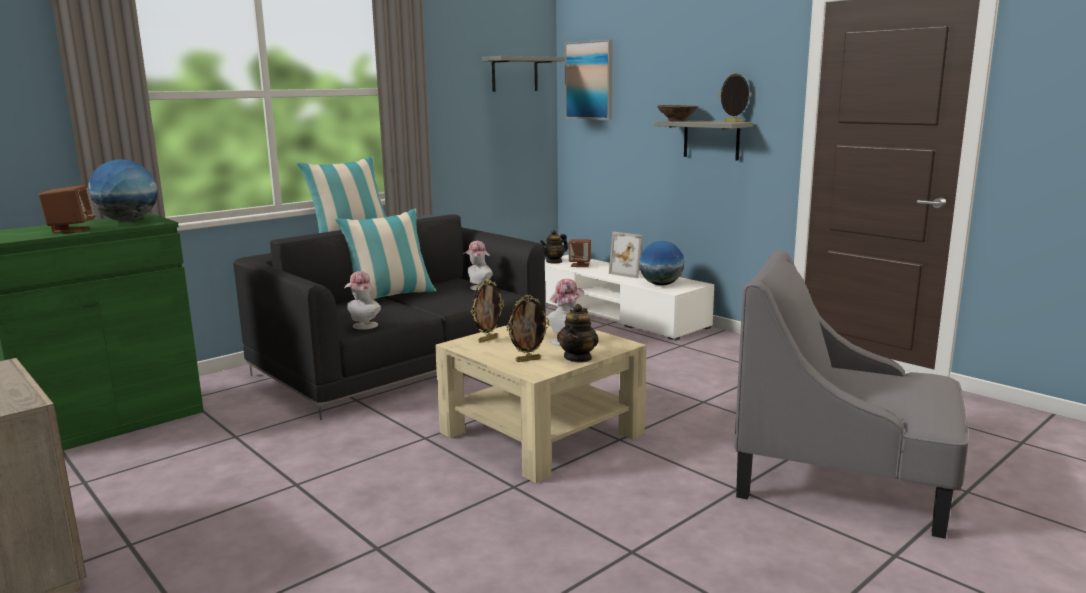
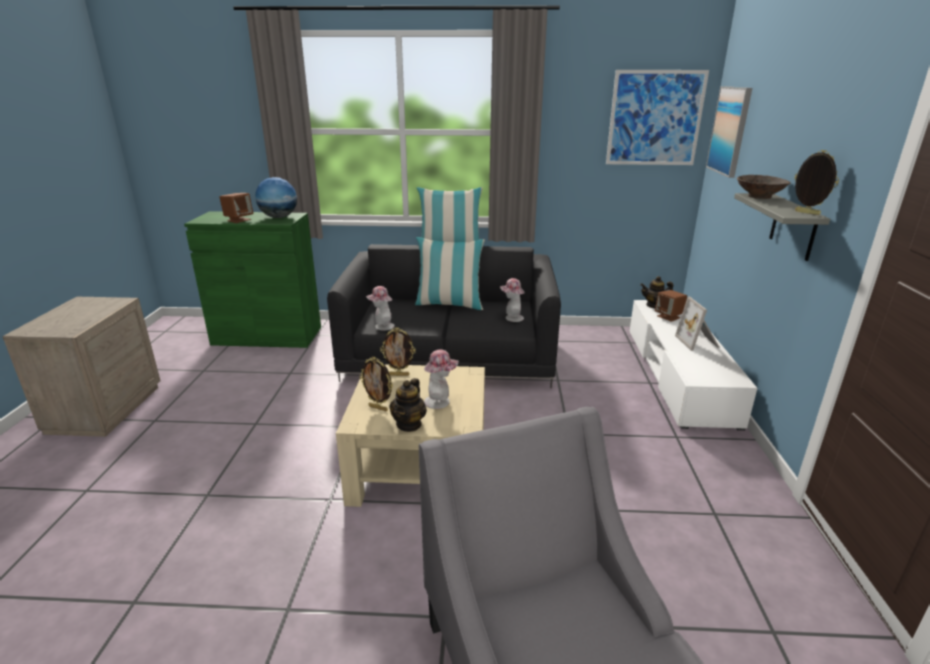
camera: 45 degrees right, 10 degrees up
(514, 74) = (655, 118): grey shelf -> picture
(578, 358) = (409, 424): teapot -> teapot turned 45 degrees counterclockwise
(661, 284) = (698, 367): globe -> none

